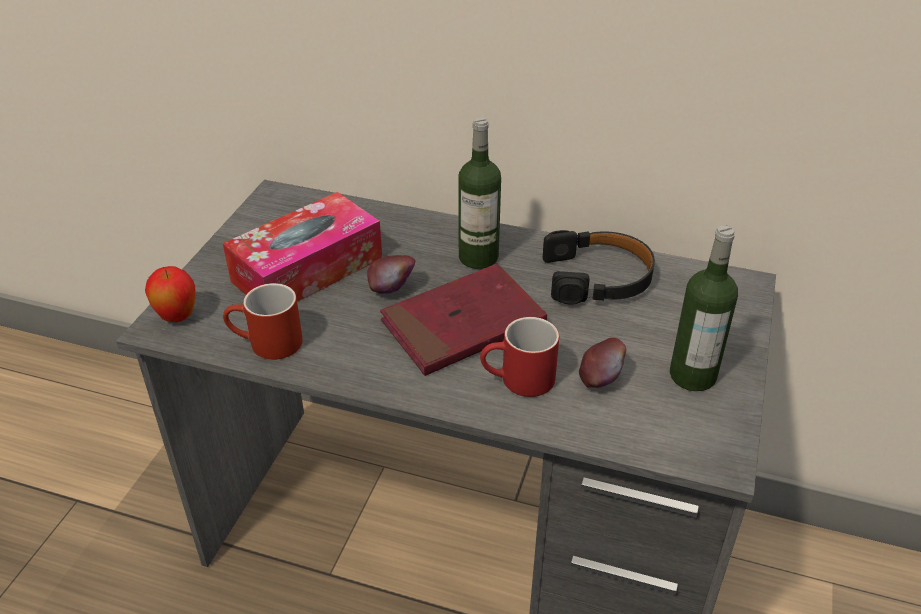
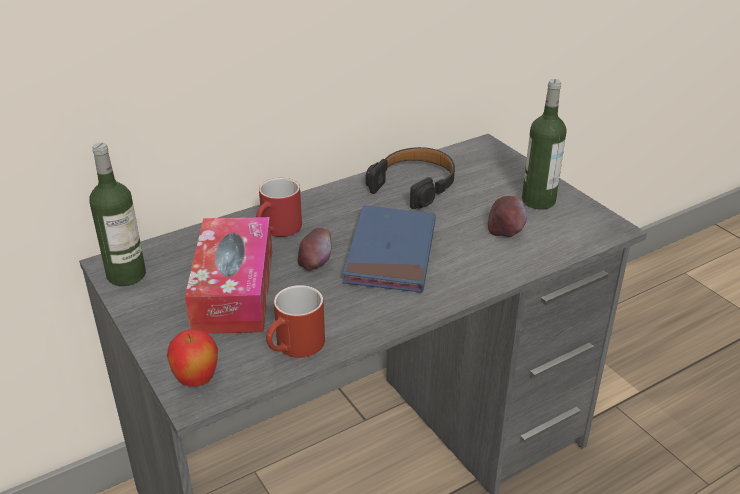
camera: 50 degrees left, 5 degrees down
(463, 324) = (391, 253): red book -> blue book
(478, 257) = (330, 214): bottle -> bottle (126, 275)
(518, 381) = (471, 260): red mug -> red mug (278, 230)

